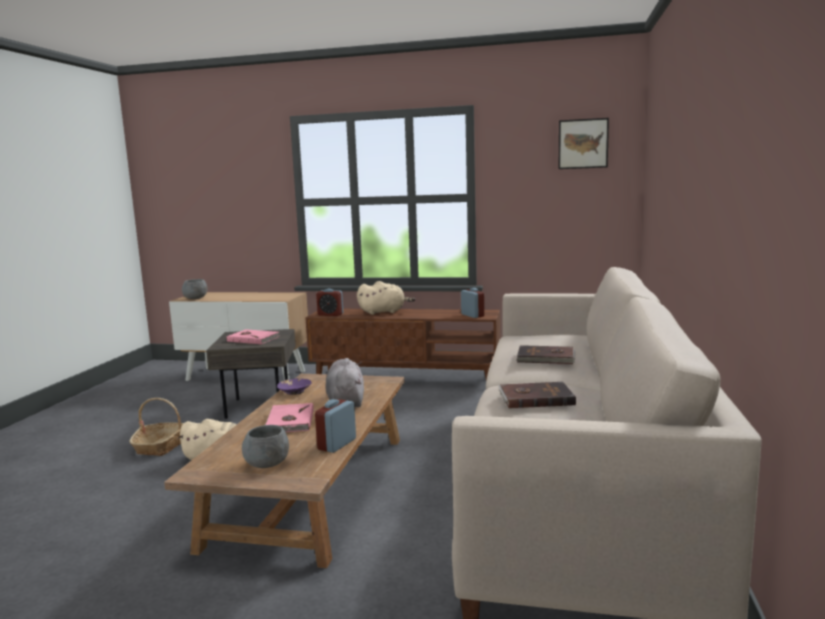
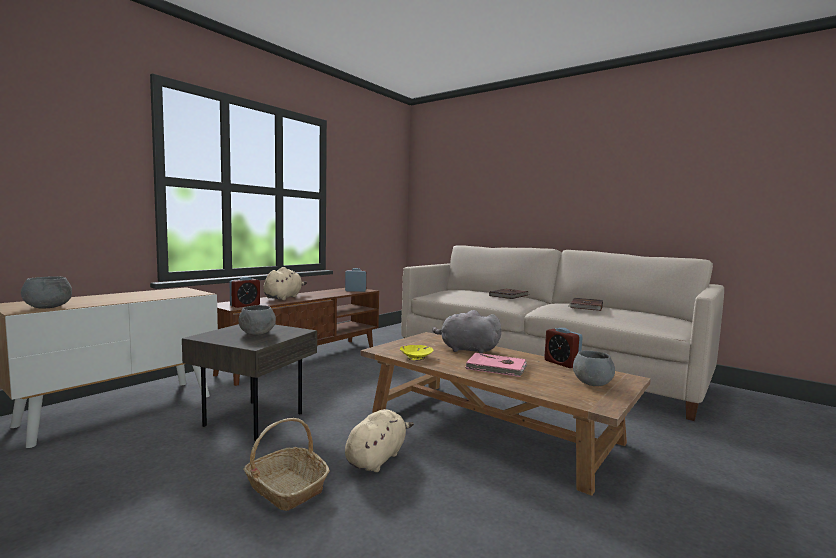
camera: 65 degrees left, 5 degrees down
(253, 339) = (257, 333): pink book -> grey bowl
(295, 391) = (416, 357): purple bowl -> yellow bowl
(583, 143) = (384, 167): picture -> none

